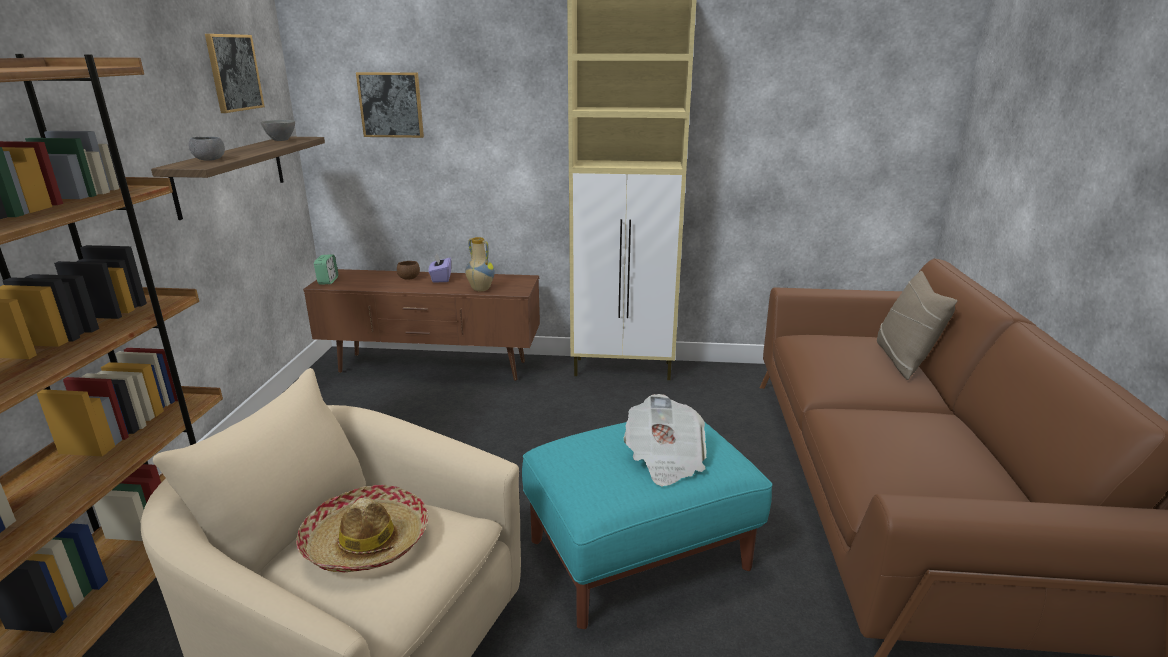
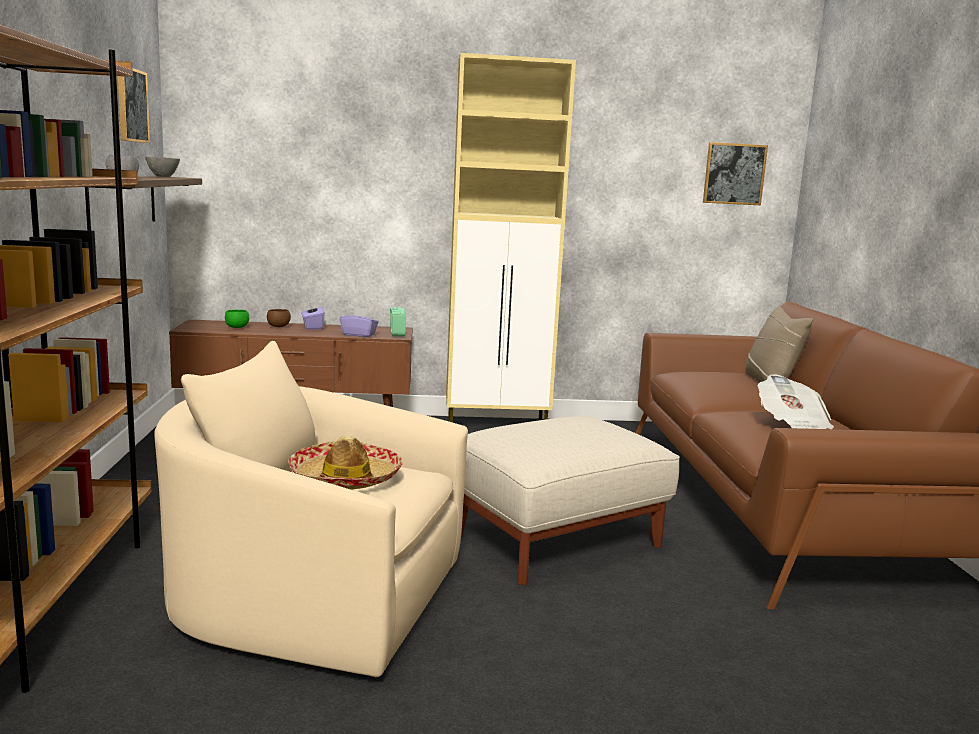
camera: 10 degrees left, 10 degrees down
(328, 281) = (192, 326): alarm clock -> alarm clock (397, 334)
(369, 281) = (237, 327): none -> green bowl
(391, 105) = (270, 152): picture -> picture (734, 174)
(480, 289) = (359, 334): vase -> purple tissue box
(637, 553) = (556, 540): turquoise ottoman -> beige ottoman
(664, 459) = (585, 437): newspaper -> newspaper (792, 426)

